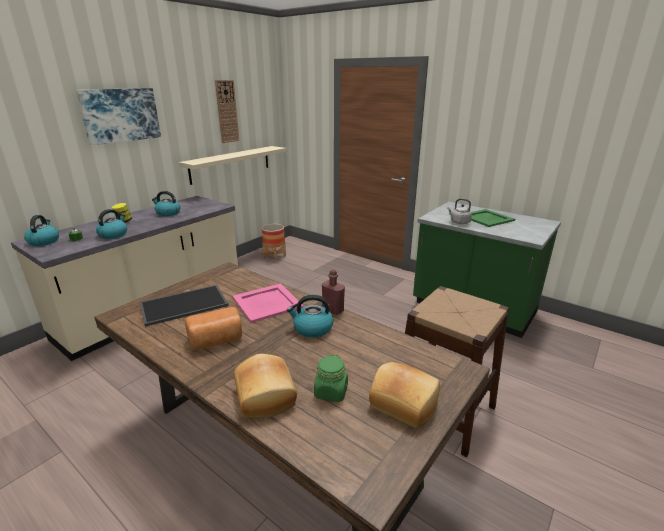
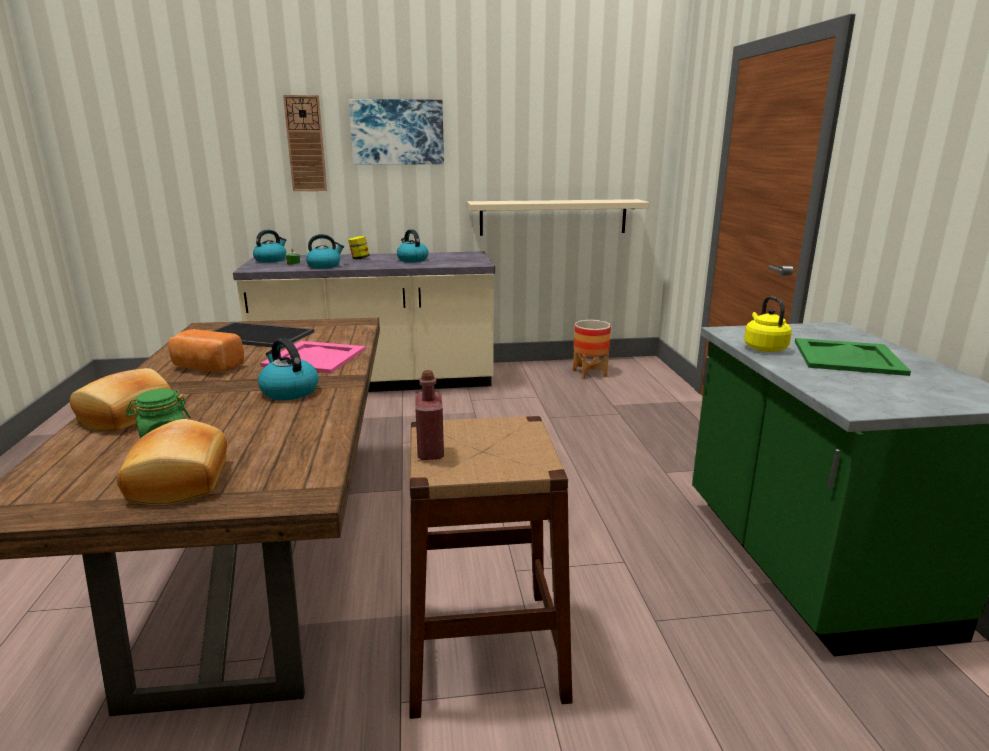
camera: 45 degrees right, 5 degrees down
(227, 111) = (558, 138): wall clock -> wall clock (305, 144)
(333, 310) = (349, 386): red bottle -> red bottle (430, 451)
(458, 222) = (764, 348): grey kettle -> yellow kettle

